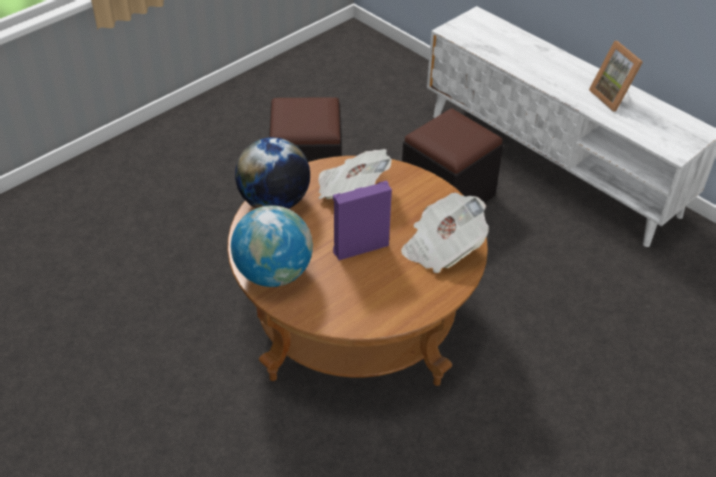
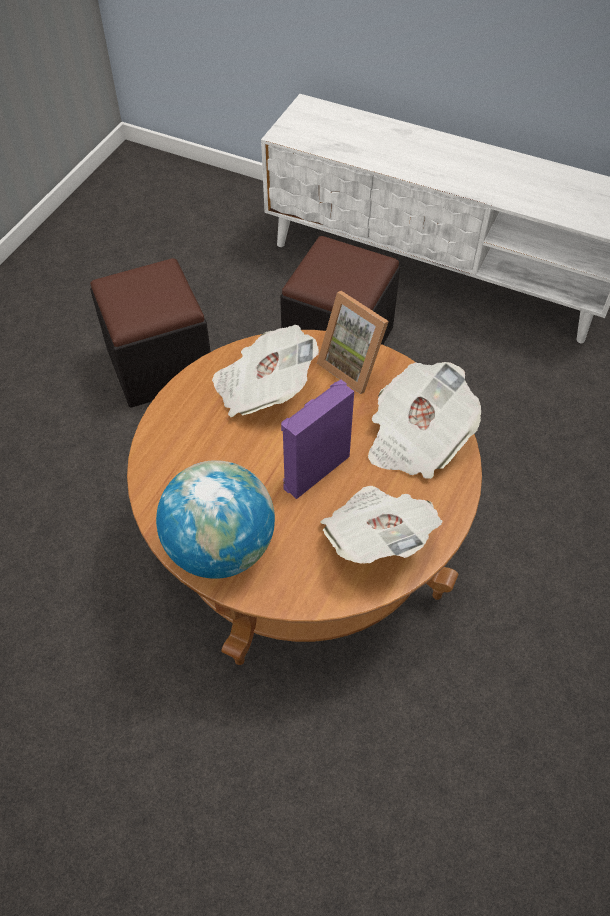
camera: 20 degrees left, 10 degrees up
(274, 203) = (172, 439): globe -> none
(381, 298) = (376, 537): none -> newspaper
(613, 97) = (515, 175): picture frame -> picture frame (354, 366)

